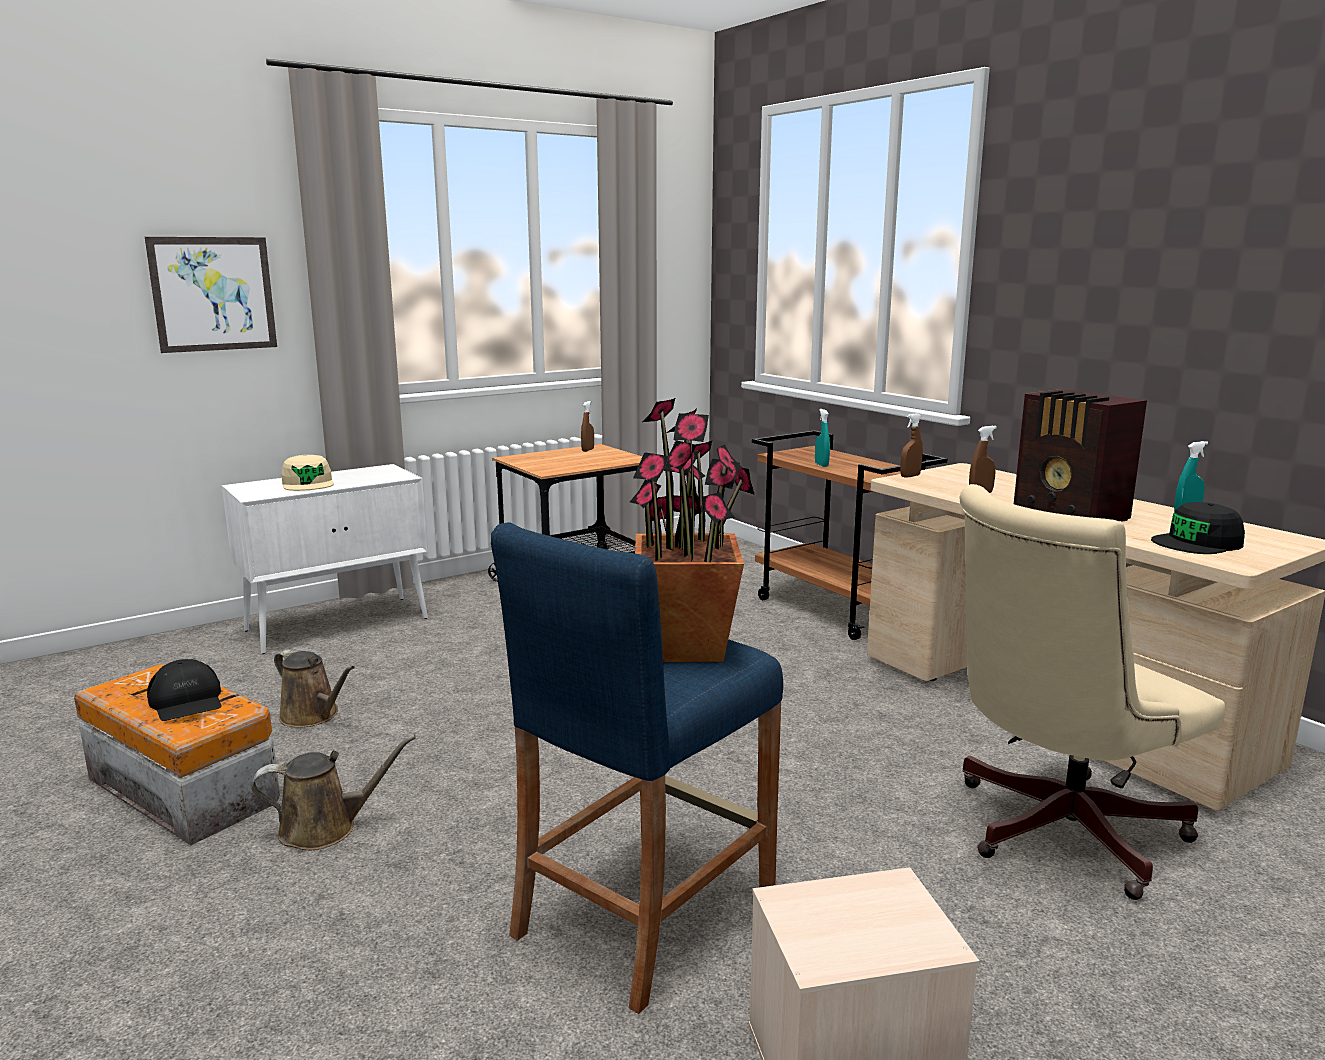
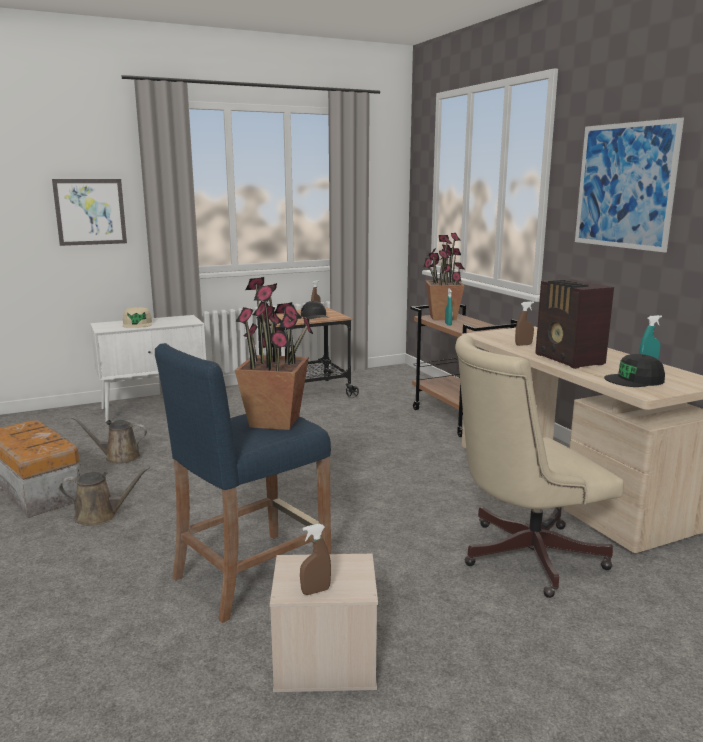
camera: 10 degrees right, 0 degrees up
(187, 702) = (36, 440): black cap -> black cap (315, 316)
(313, 716) = (119, 457): brown watering can -> brown watering can turned 135 degrees clockwise
(803, 454) = (442, 317): none -> potted plant
(910, 476) = (489, 332): brown spray bottle -> brown spray bottle (315, 591)
(1116, 246) = (624, 186): none -> picture

